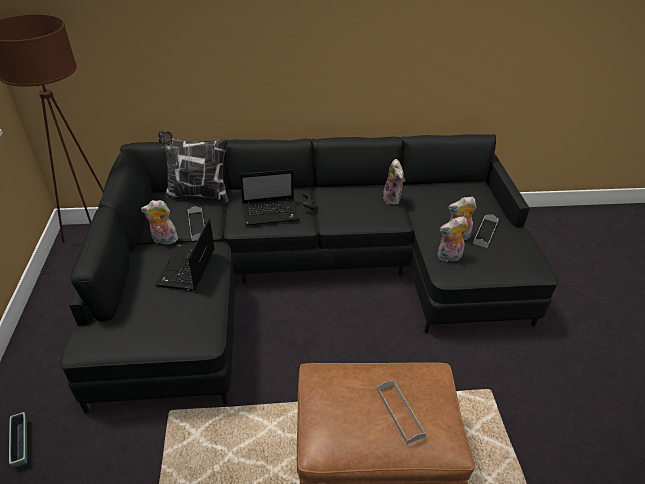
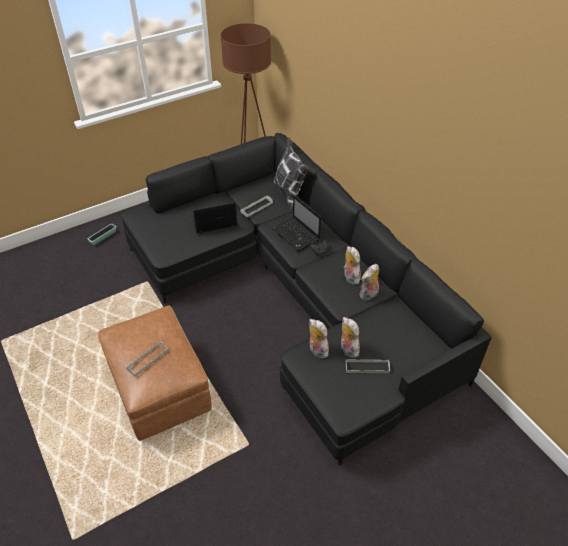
camera: 65 degrees right, 5 degrees up
(163, 240) = (234, 201): plush toy -> plush toy (350, 277)

